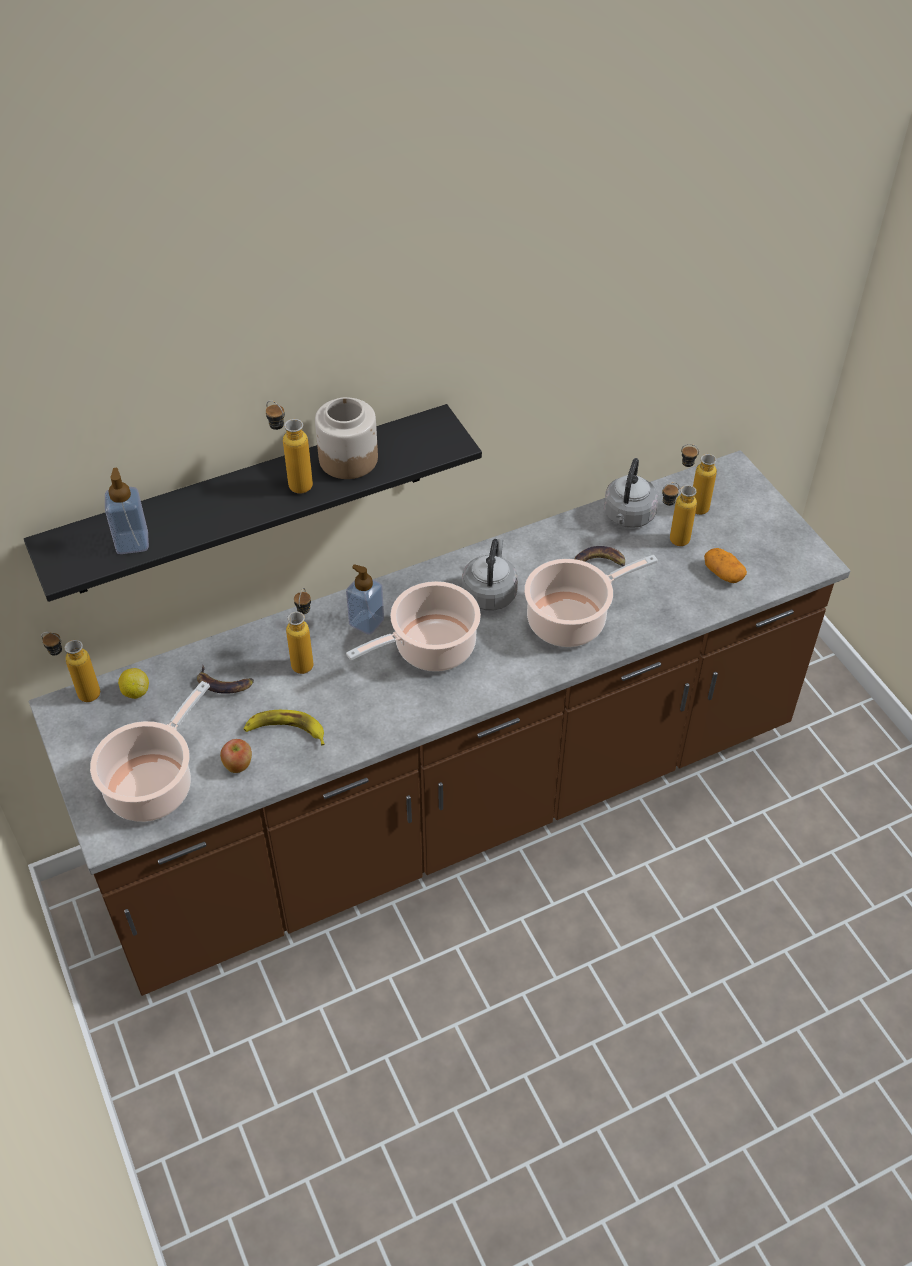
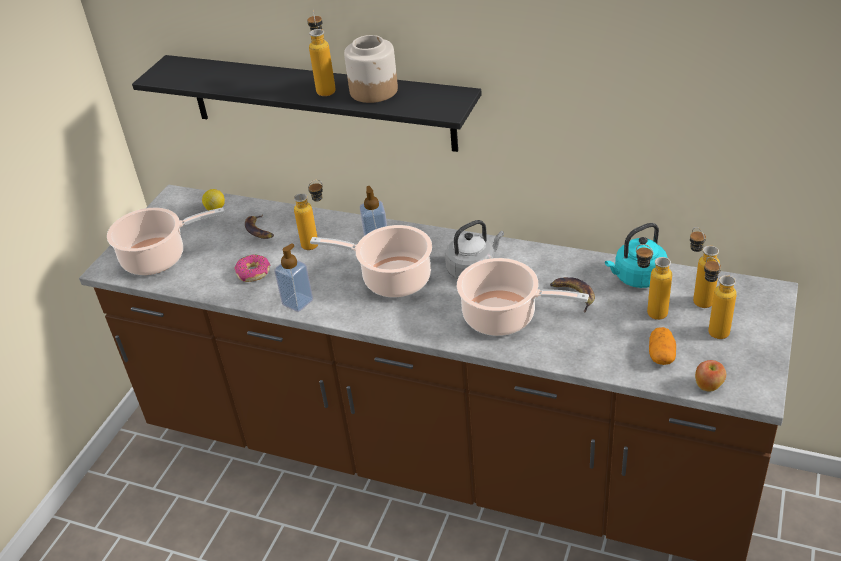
camera: 50 degrees right, 10 degrees down
(80, 693) = (192, 194): bottle -> bottle (712, 328)
(132, 542) = (204, 79): soap dispenser -> soap dispenser (297, 302)
(238, 765) = (207, 275): apple -> apple (708, 386)
(285, 731) = (253, 273): banana -> donut
(628, 517) = (637, 278): grey kettle -> turquoise kettle

